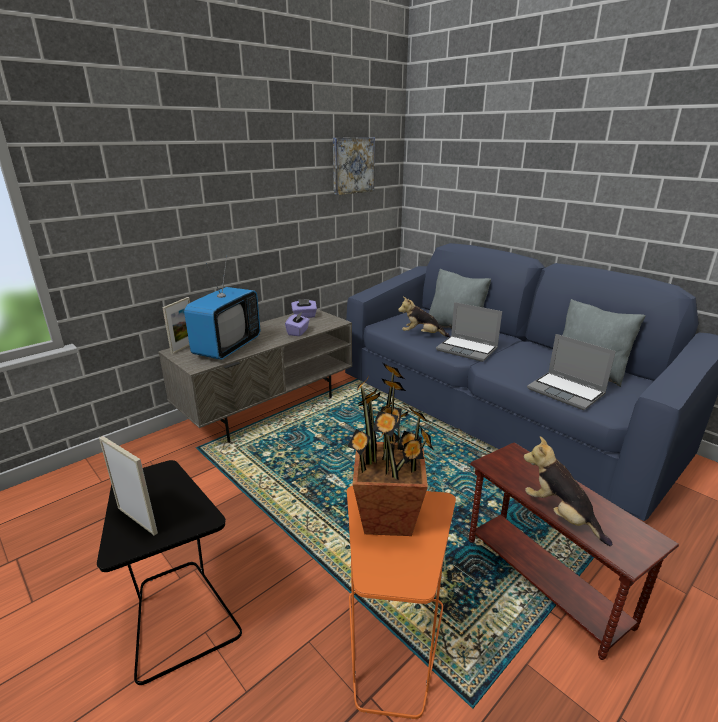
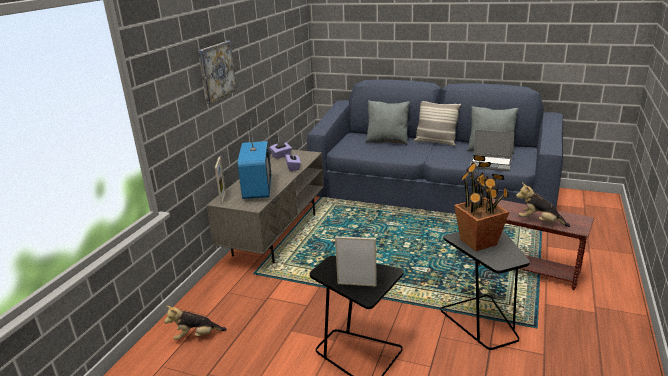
camera: 25 degrees left, 0 degrees up
(353, 165) = (286, 31): picture -> picture (216, 71)
(393, 646) = (482, 321): orange side table -> black side table
(422, 335) = (372, 151): plush toy -> plush toy (196, 336)
(467, 349) = (412, 153): laptop -> none
(516, 343) = (435, 142): none -> pillow

